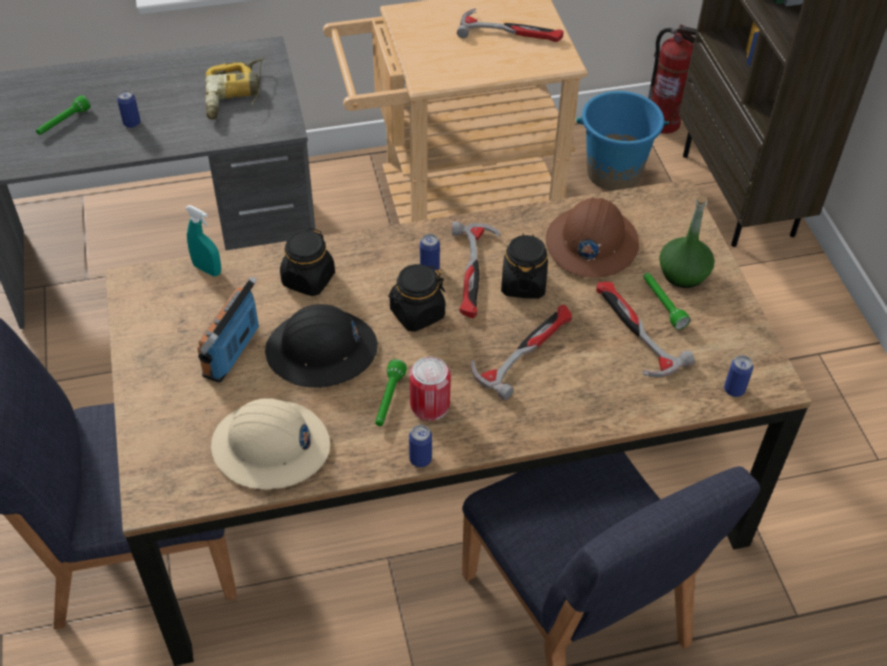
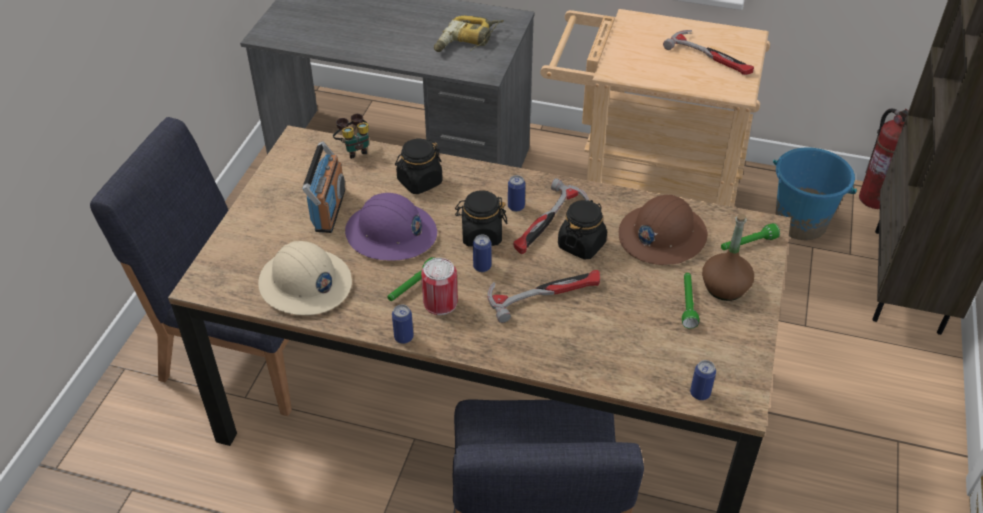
camera: 30 degrees right, 5 degrees down
(63, 122) = (336, 23): green flashlight -> green flashlight (747, 244)
(132, 123) = (381, 38): can -> can (482, 267)
(207, 269) = (354, 149): turquoise spray bottle -> binoculars
(232, 351) = (329, 210): radio -> radio turned 135 degrees clockwise
(322, 351) = (391, 234): black hard hat -> purple hard hat
(633, 332) = (645, 314): hammer -> none
(683, 274) = (724, 287): green bottle -> brown bottle

